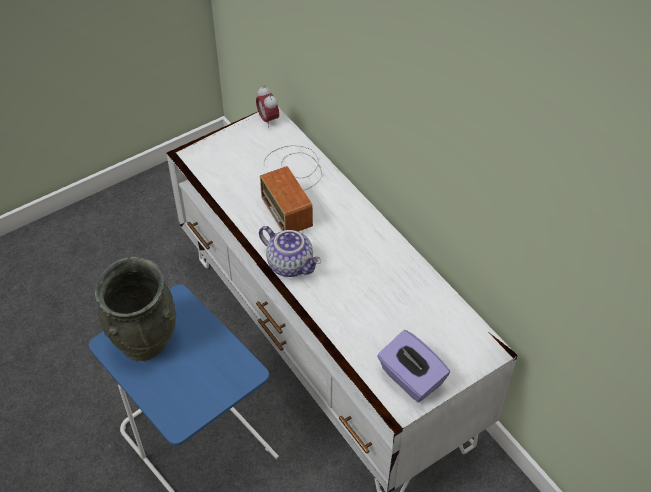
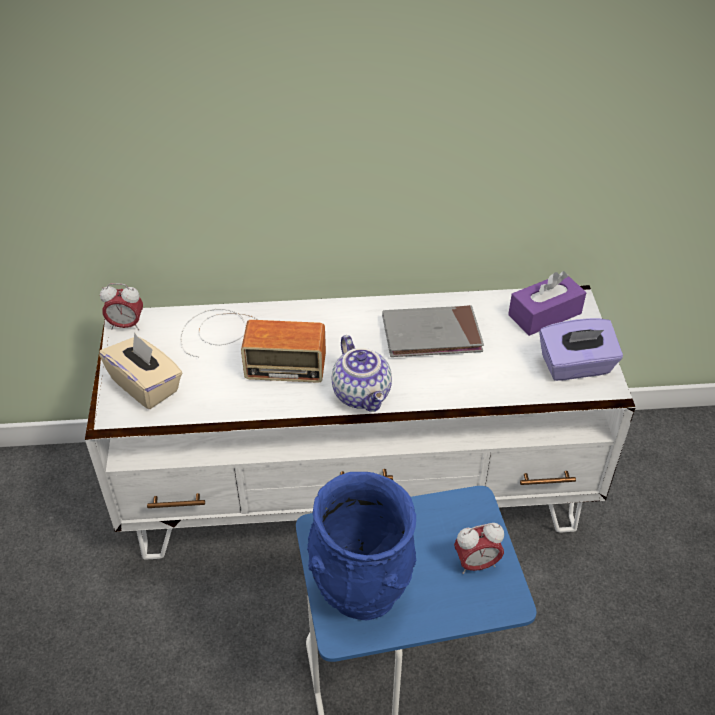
camera: 60 degrees left, 5 degrees down
(144, 339) = (360, 589): grey vase -> blue vase
(198, 393) = (476, 564): none -> alarm clock
(224, 156) = (146, 385): none -> beige tissue box
(291, 264) = (363, 394): teapot -> teapot turned 90 degrees clockwise
(377, 277) = (431, 335): none -> grey book
(455, 337) = (544, 314): none -> purple tissue box

